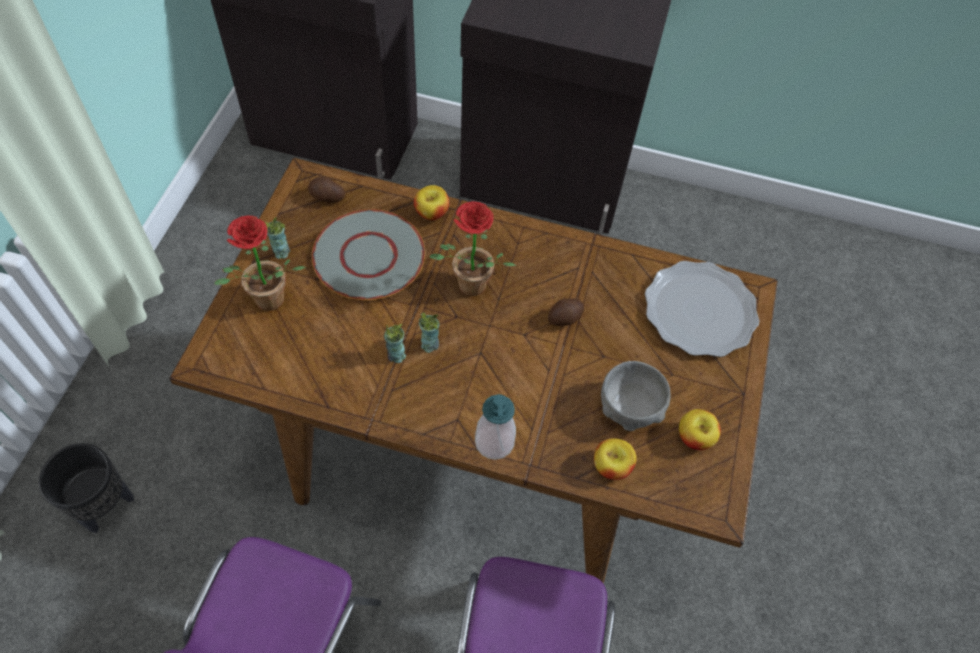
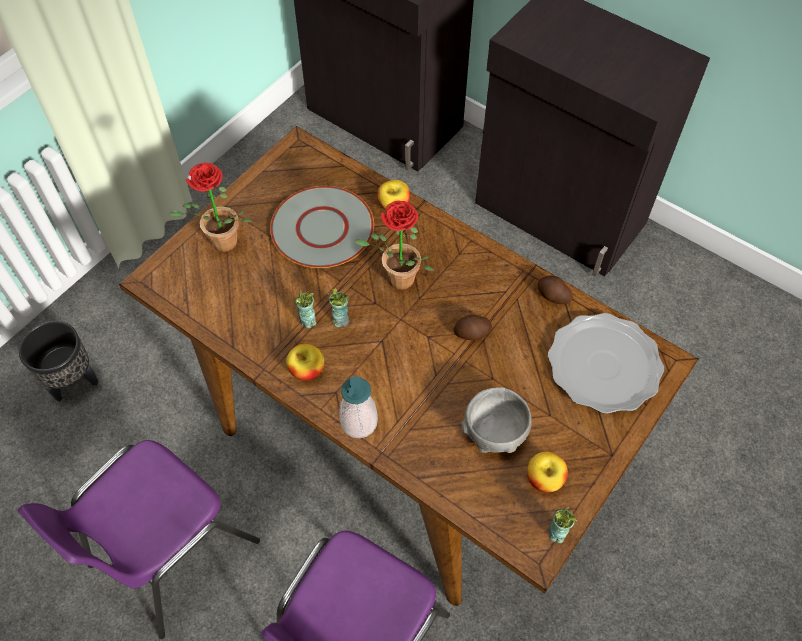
camera: 25 degrees right, 0 degrees up
(281, 252) = (251, 204): cup -> cup (557, 533)
(327, 197) = (309, 168): potato -> potato (552, 296)
(611, 466) = (454, 478): apple -> apple (307, 370)

